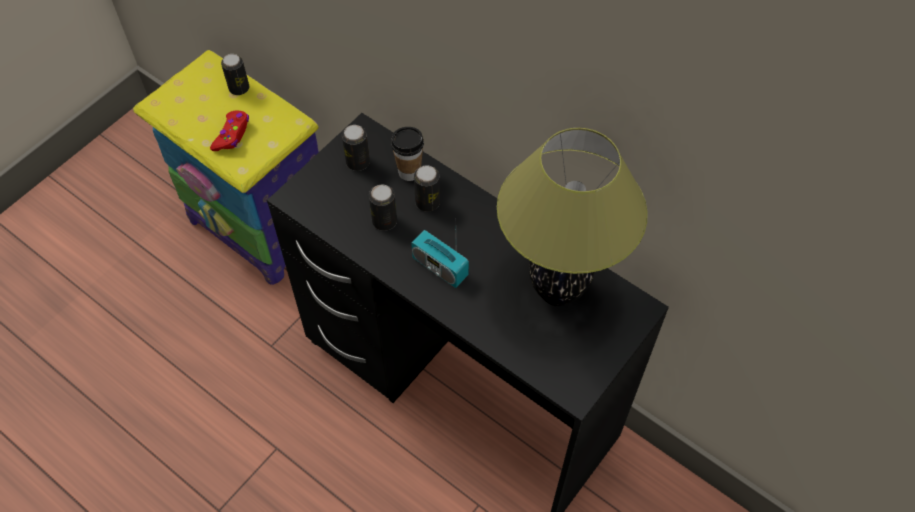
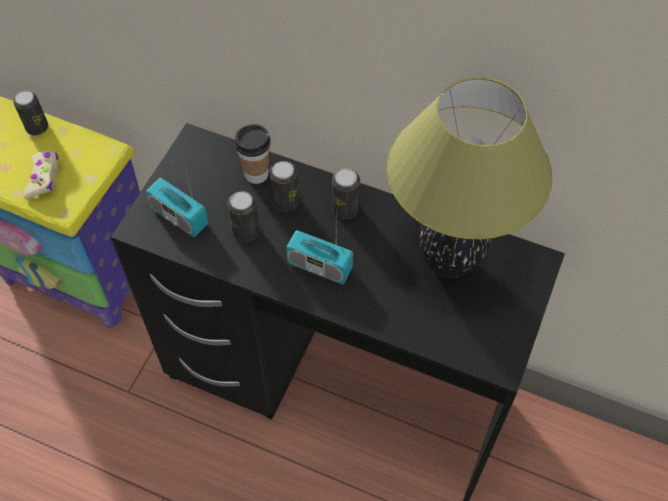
camera: 15 degrees left, 0 degrees up
(232, 135) = (43, 178): red game controller -> beige game controller
(330, 195) = (179, 217): none -> radio
(358, 162) = (198, 175): can -> can (345, 209)

